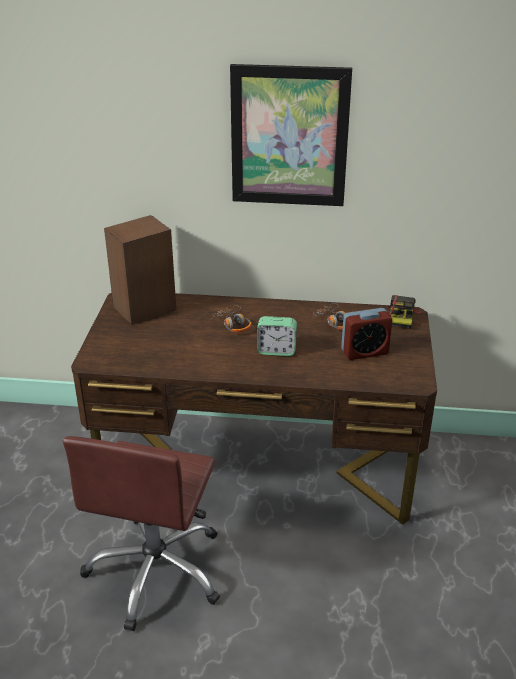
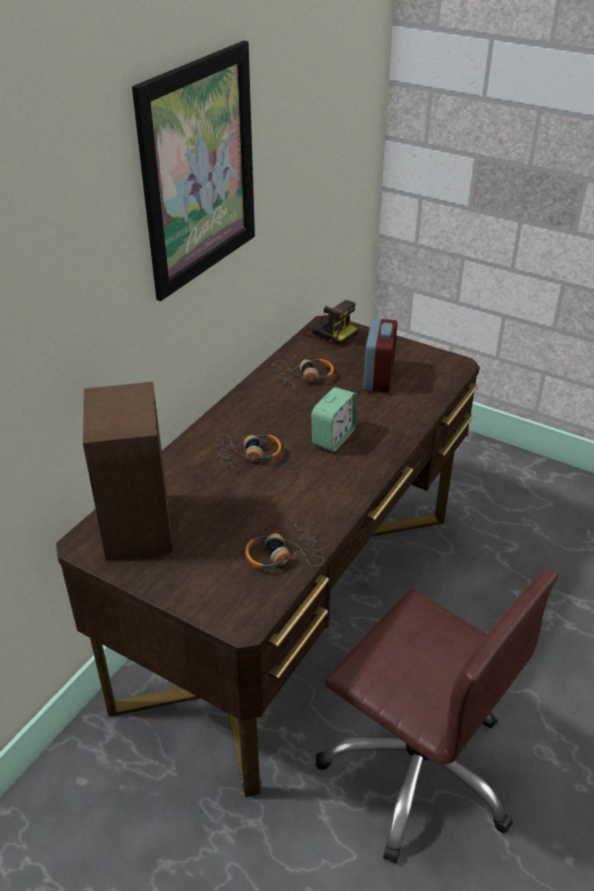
camera: 65 degrees left, 5 degrees up
(149, 361) = (282, 556): none -> headphones

